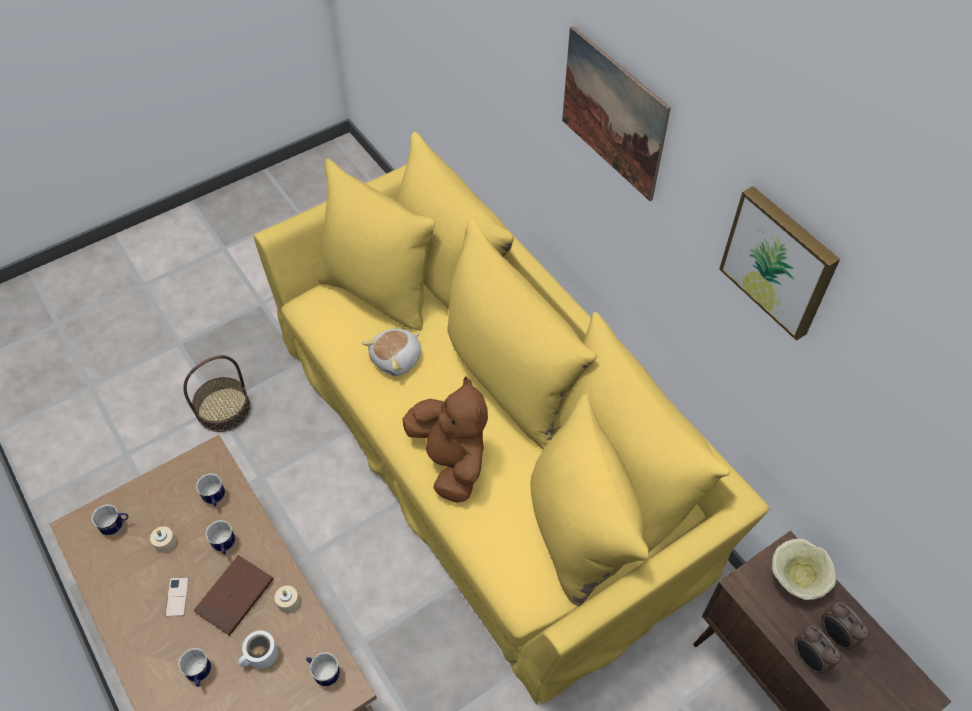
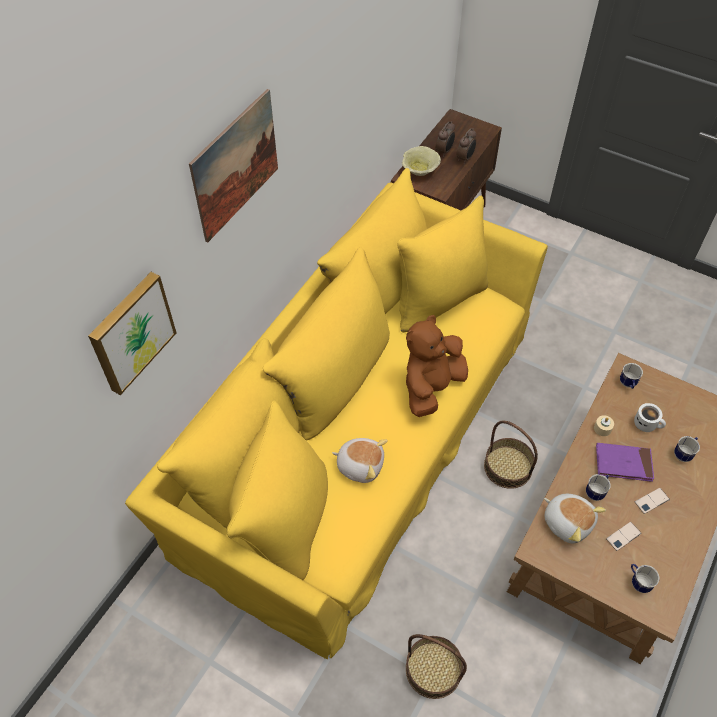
camera: 115 degrees left, 0 degrees up
(165, 542) = (623, 536): beige candle -> phone
(215, 499) = (568, 522): mug -> plush toy
(235, 596) = (623, 463): brown book -> purple book
(368, 578) = (508, 467): none -> basket
(780, 261) = (341, 61): picture -> picture (131, 332)

